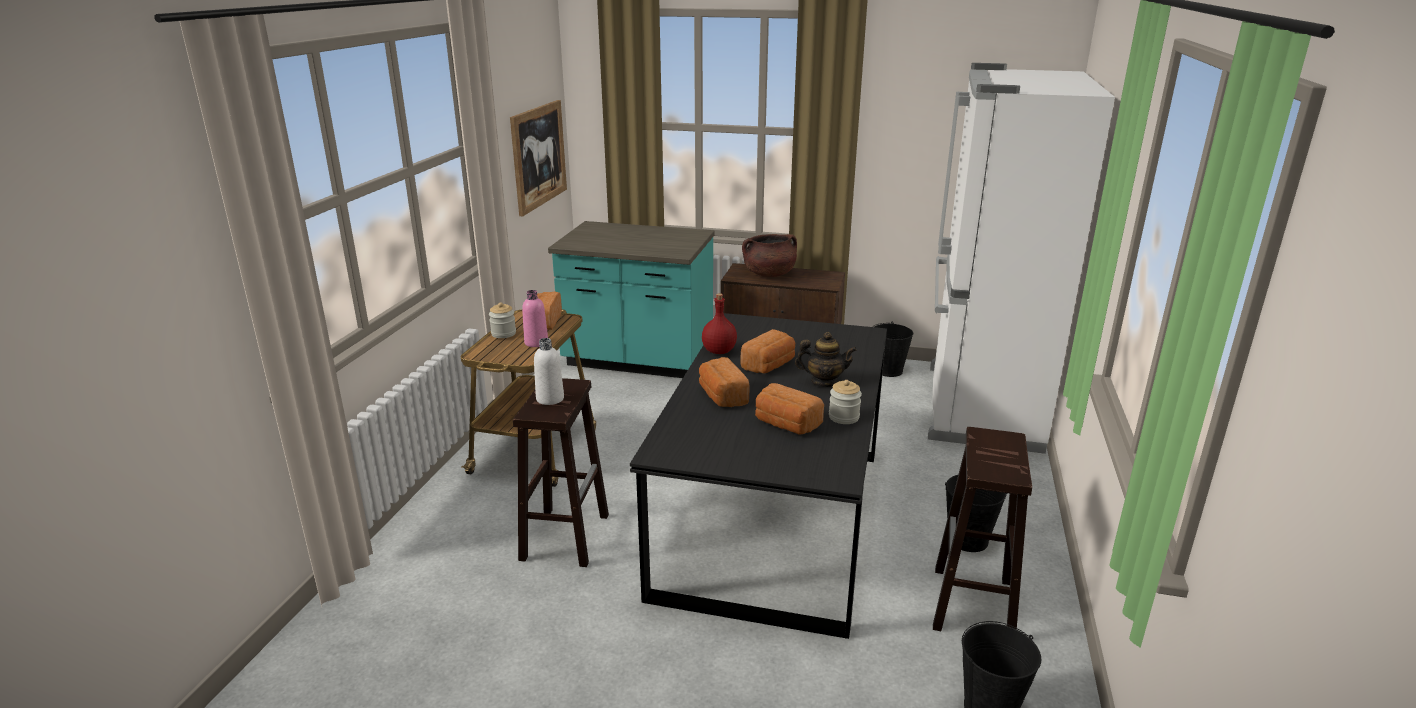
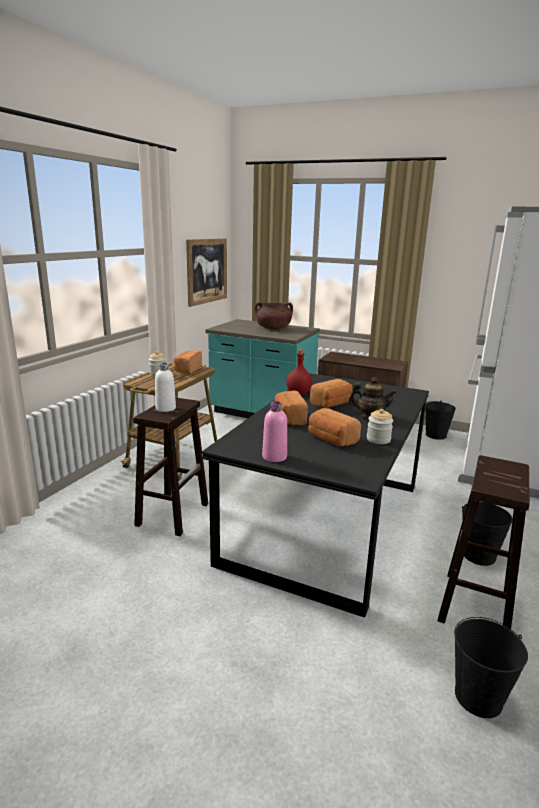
camera: 10 degrees right, 5 degrees down
(536, 342) = (176, 380): pink bottle -> pink bottle (274, 457)
(769, 274) = (353, 359): brown cooking pot -> brown cooking pot (273, 328)

